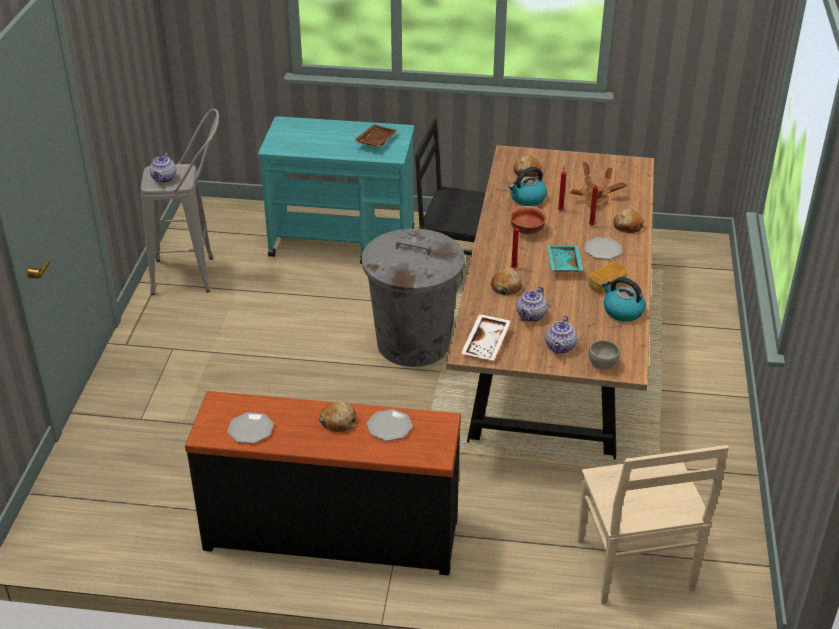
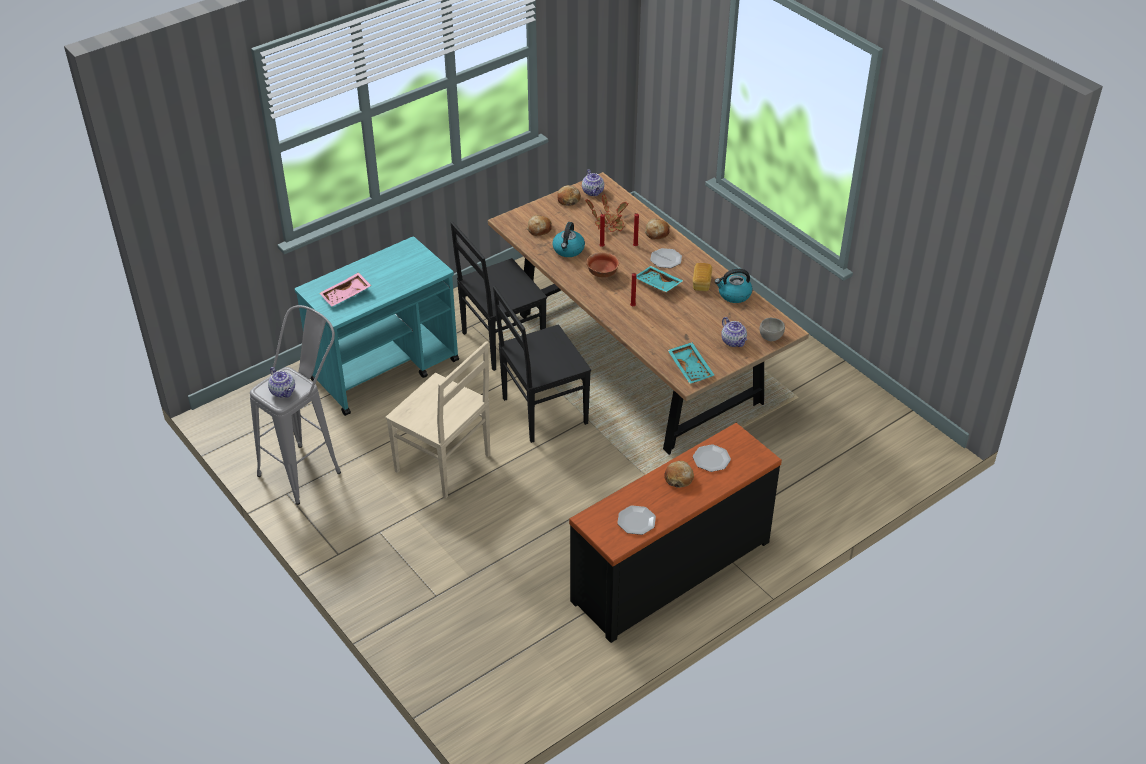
camera: 45 degrees left, 5 degrees up
(301, 138) = (346, 295): none -> pink tray
(375, 141) = (405, 265): brown tray -> none
(413, 342) = (542, 411): grey trash can -> black chair
(487, 344) = (691, 367): white tray -> turquoise tray
(506, 287) = (647, 322): bread -> bread (568, 199)
(531, 316) = (689, 332): teapot -> teapot (593, 192)
(635, 568) = (854, 461): beige chair -> beige chair (445, 464)

